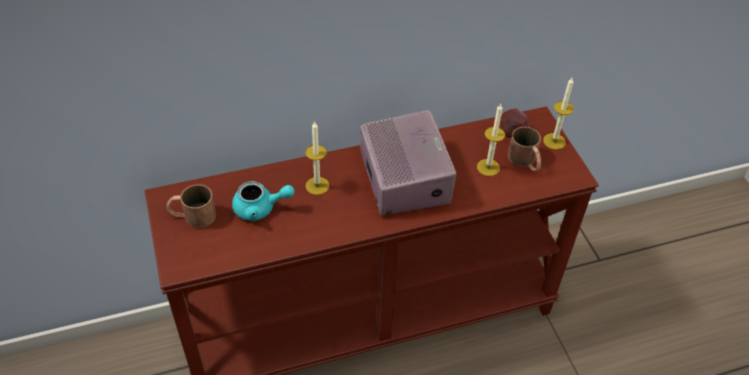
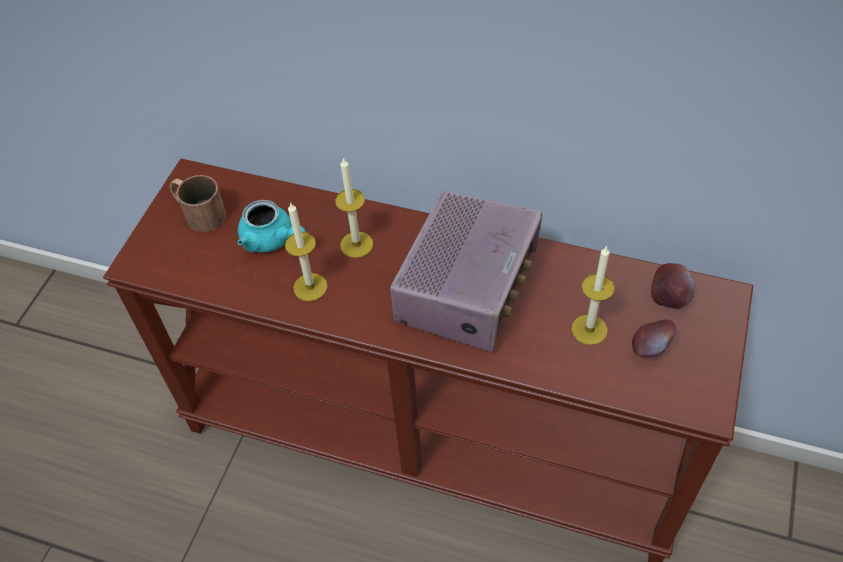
camera: 40 degrees right, 5 degrees up
(525, 161) = (649, 348): brown mug -> apple
(554, 141) = (719, 341): candle -> candle (310, 287)

